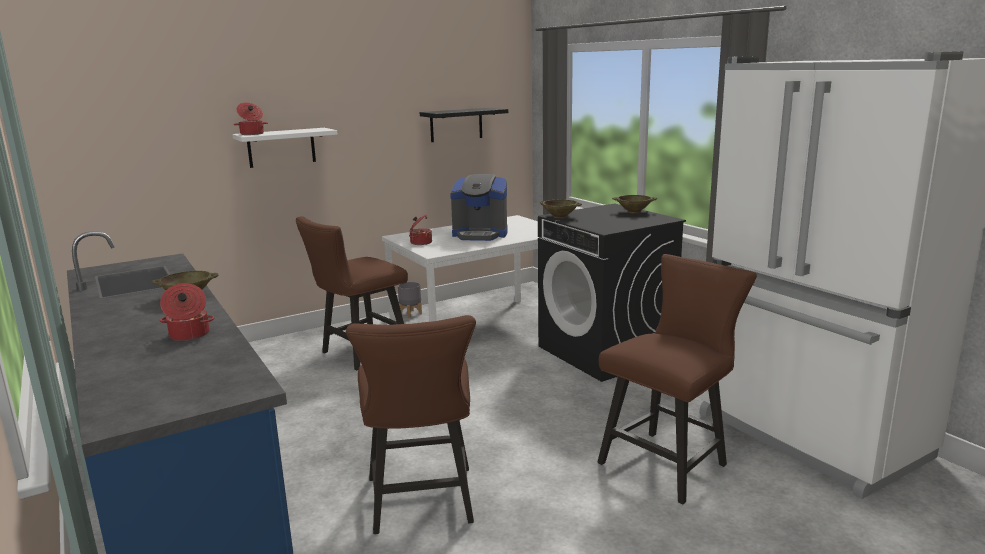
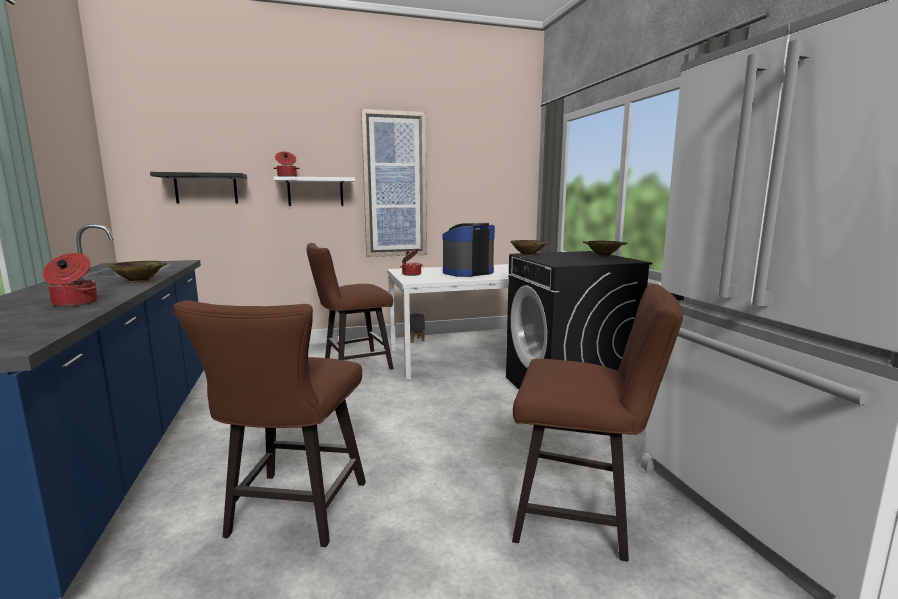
camera: 15 degrees right, 5 degrees down
(374, 131) = (395, 185): none -> picture
(456, 124) = (467, 185): black shelf -> black shelf (206, 188)
(480, 234) = (467, 272): coffee machine -> coffee machine turned 120 degrees clockwise
(669, 461) = (582, 516): brown chair -> brown chair turned 45 degrees clockwise

